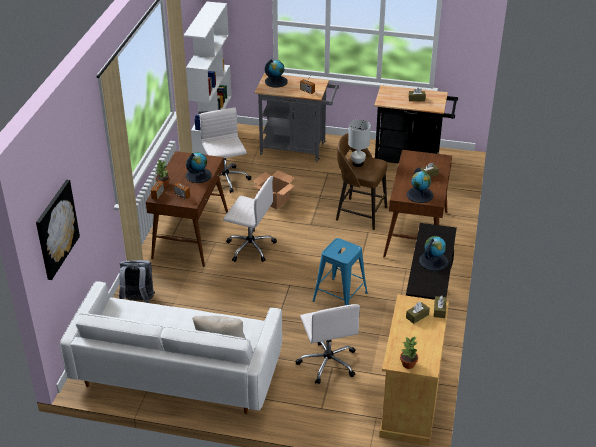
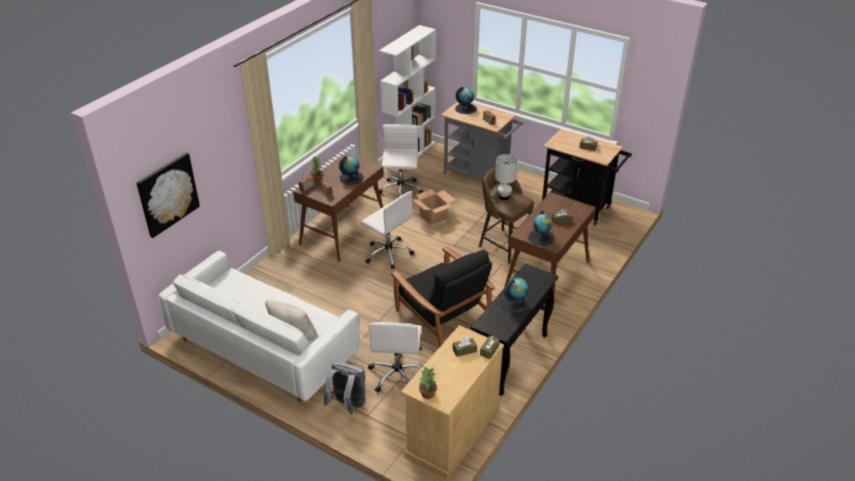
camera: 20 degrees right, 0 degrees up
(138, 300) = (268, 277): grey backpack -> grey backpack (347, 405)
(340, 297) = (442, 317): blue stool -> black armchair

